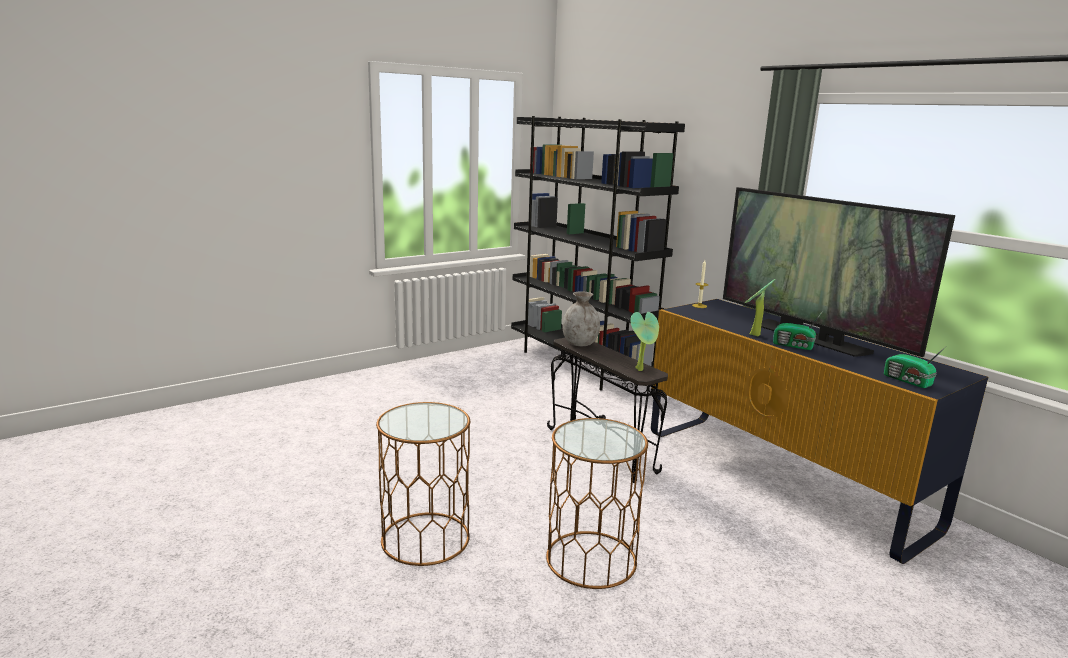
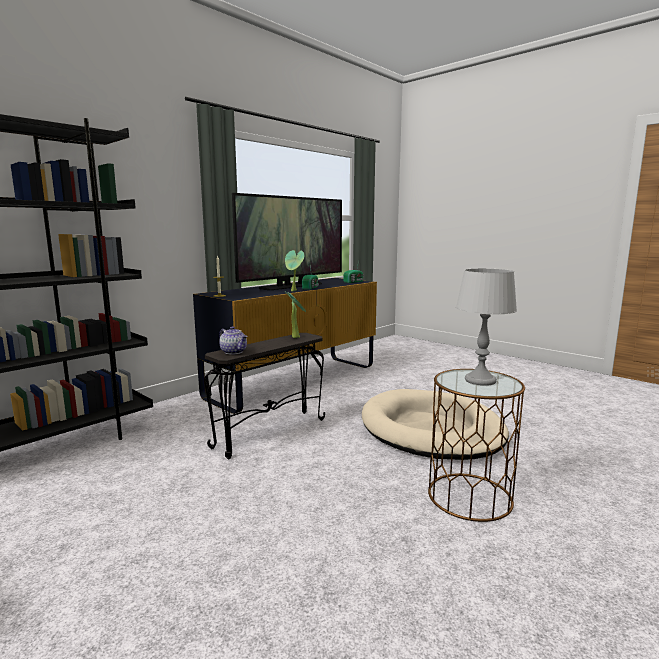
camera: 100 degrees left, 5 degrees down
(424, 421) = (480, 380): none -> grey table lamp
(580, 344) = (234, 352): grey vase -> teapot
(590, 559) = (431, 430): brown side table -> beige dog bed

